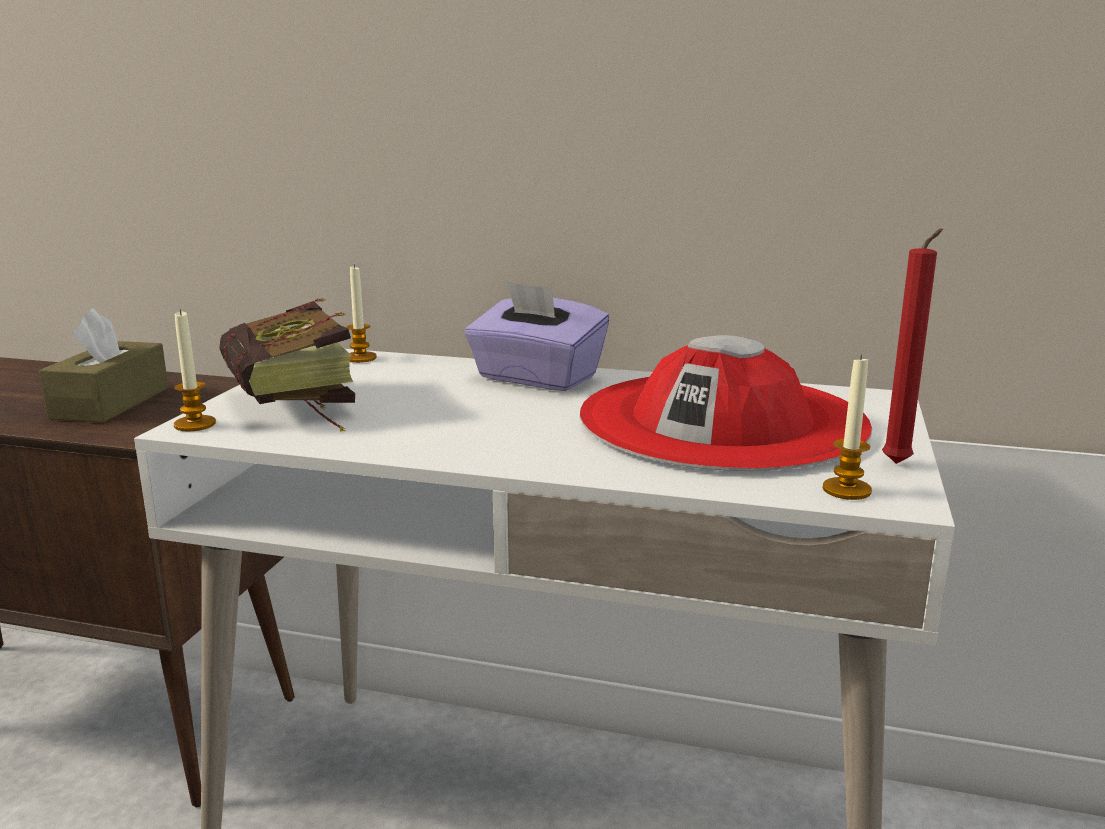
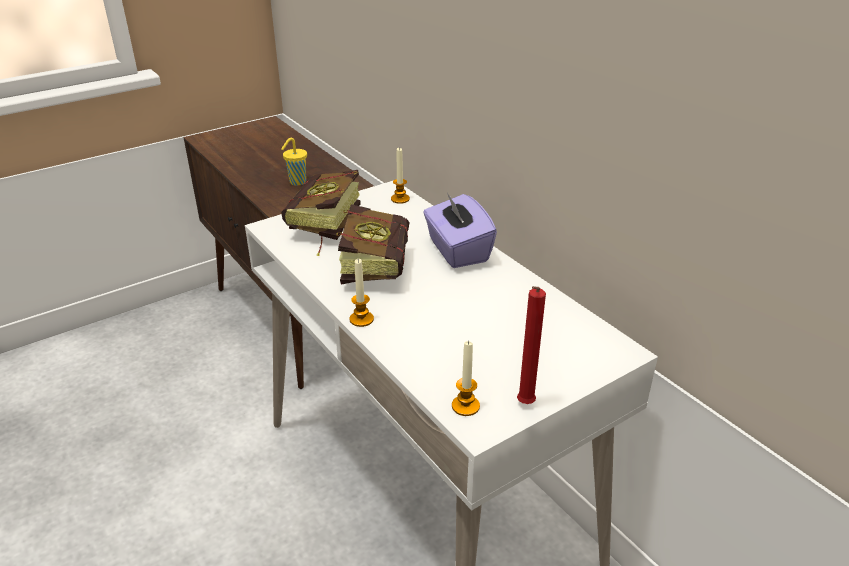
camera: 40 degrees right, 15 degrees up
(111, 403) = (296, 182): brown tissue box -> yellow cup
(195, 424) = (273, 225): candle -> candle (361, 319)
(451, 415) = (376, 263): none -> book
(722, 420) = (494, 327): red hat -> none

